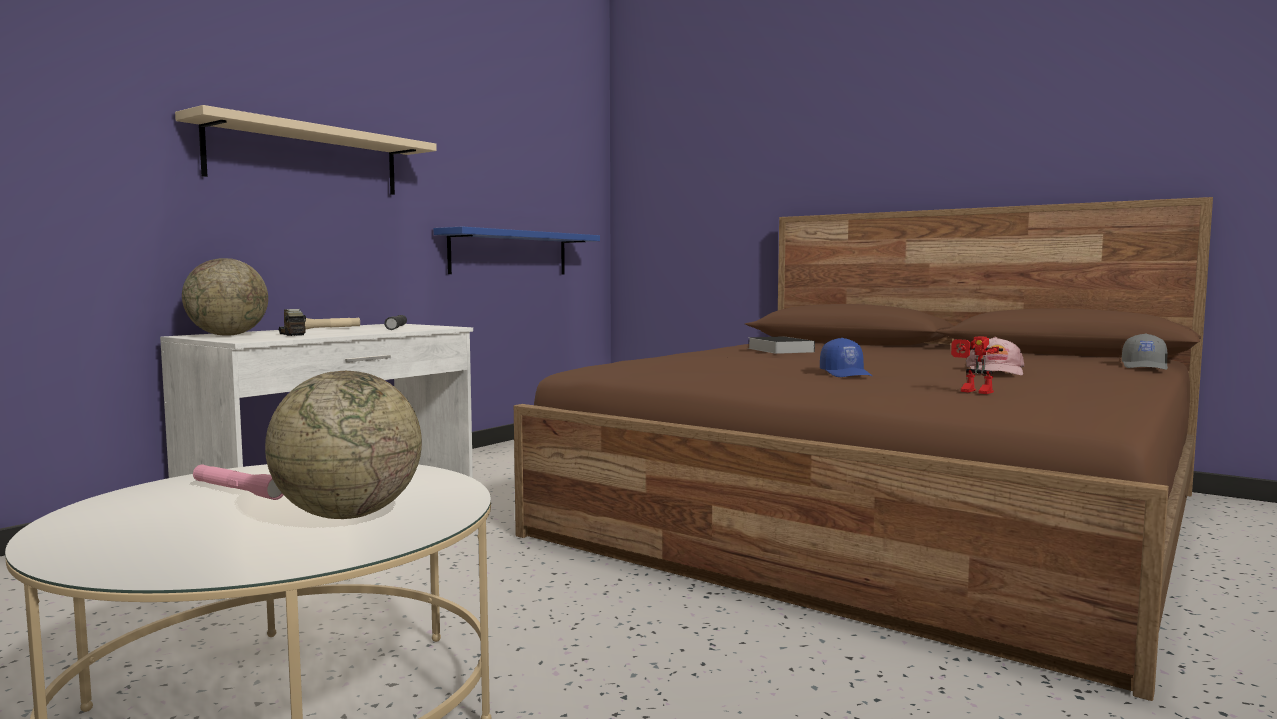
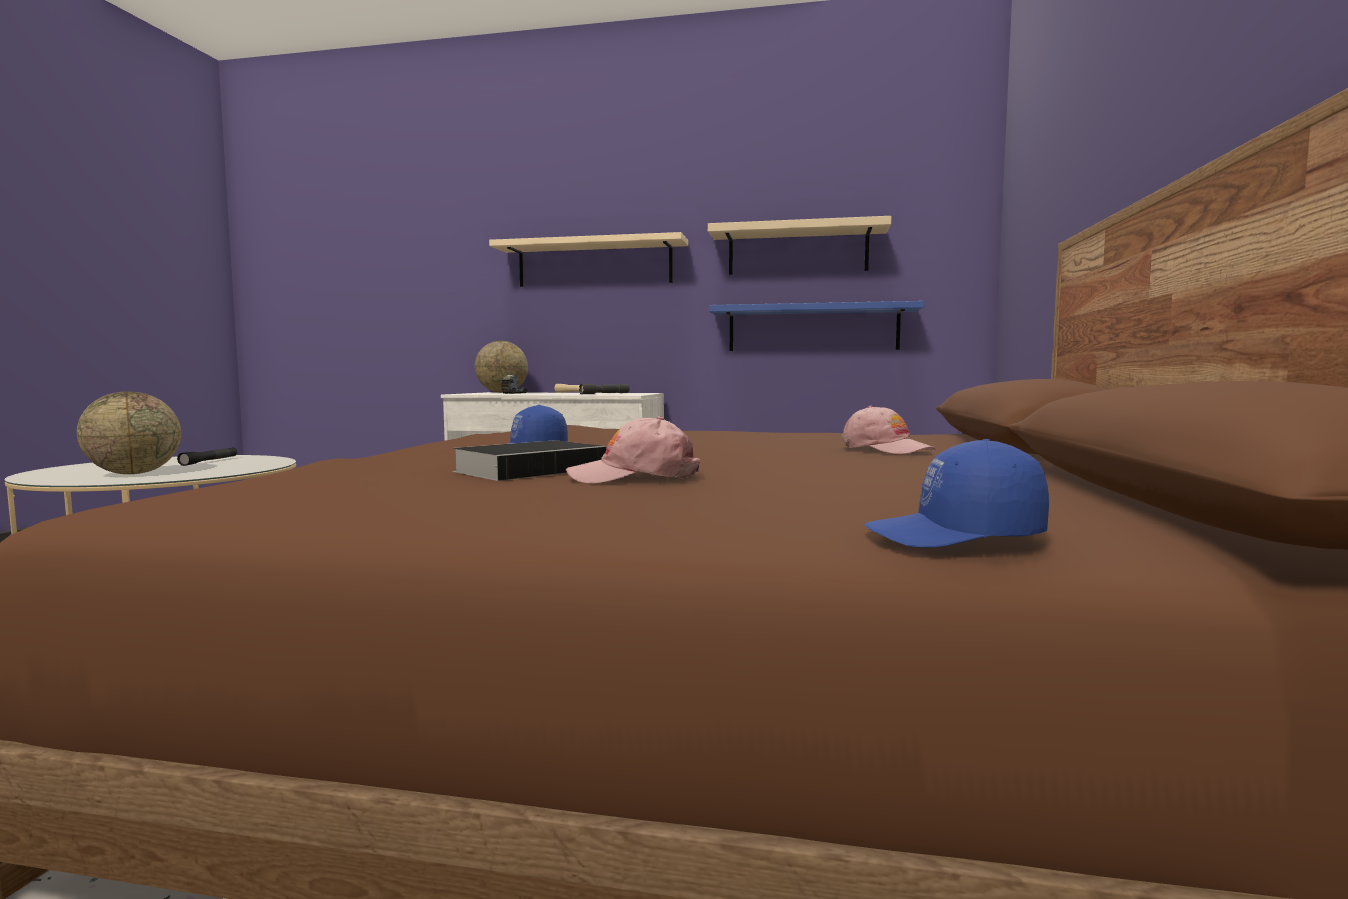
camera: 65 degrees right, 0 degrees up
(238, 491) = (209, 461): pink flashlight -> black flashlight
(497, 176) = (797, 250): none -> beige shelf
(778, 350) = (772, 435): book -> book (533, 469)
(868, 350) = (885, 449): none -> pink cap
(973, 392) = (347, 473): toy robot -> none
(1145, 367) = (955, 536): grey cap -> blue cap

